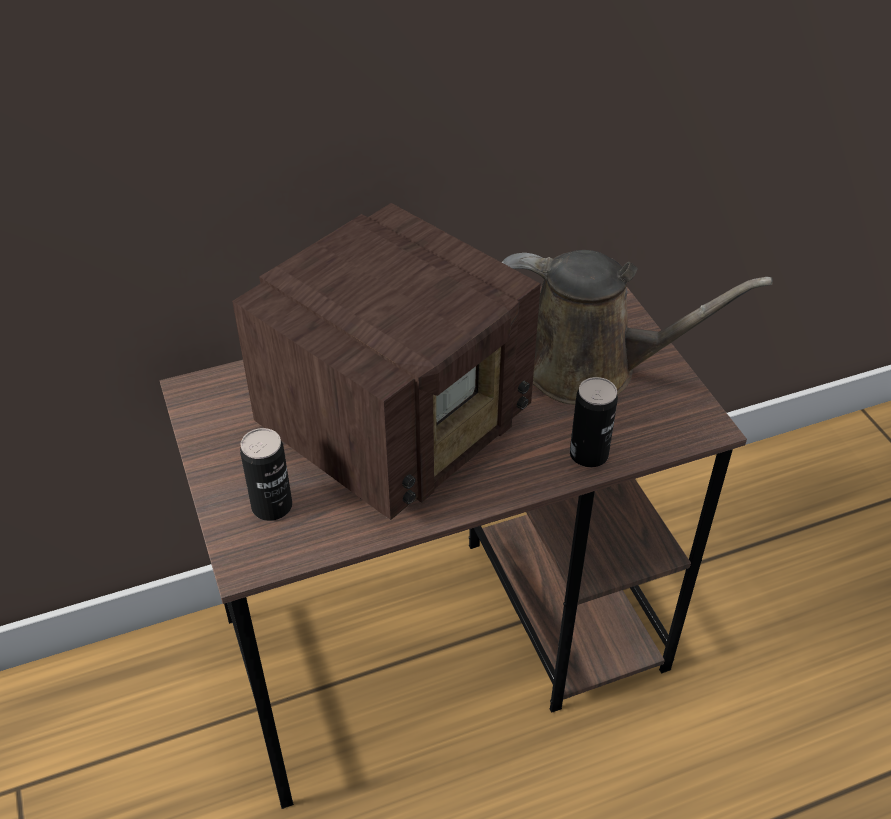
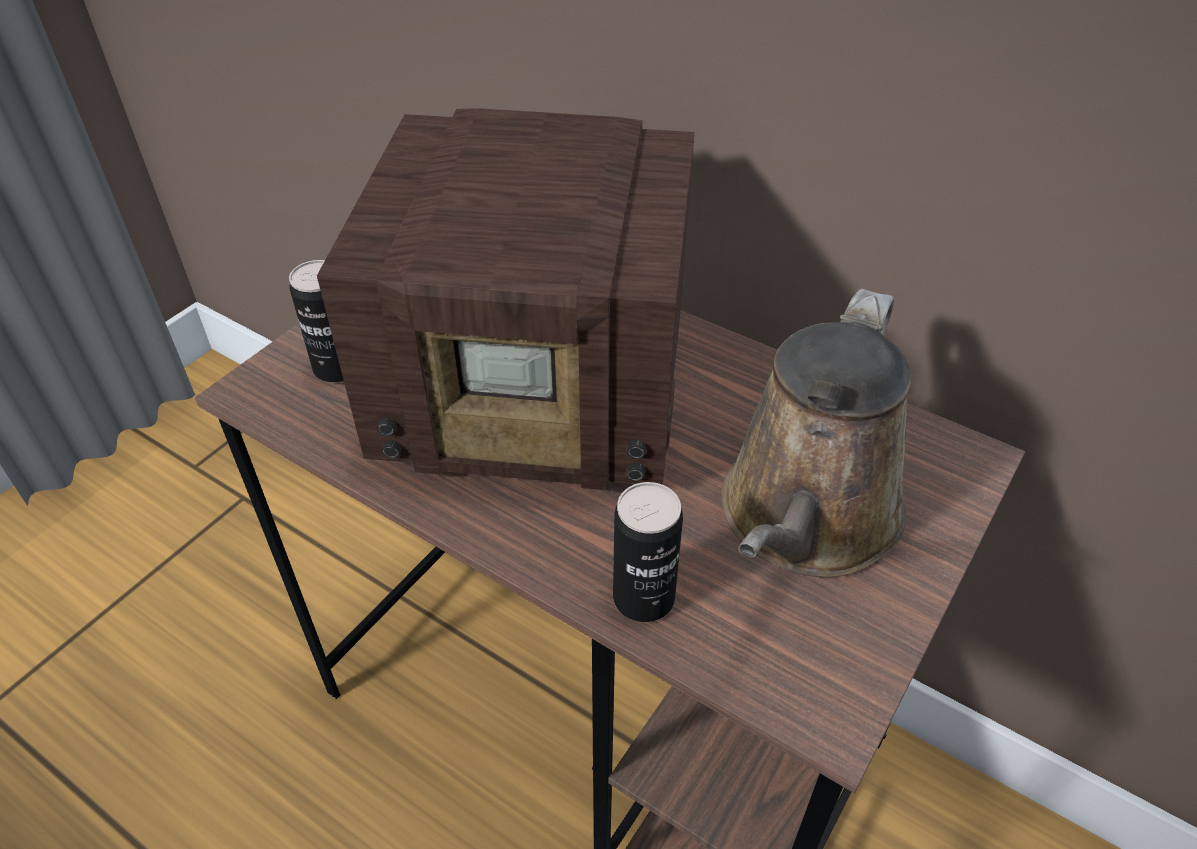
camera: 55 degrees right, 0 degrees up
(589, 367) = (805, 520): brown watering can -> brown watering can turned 45 degrees clockwise

